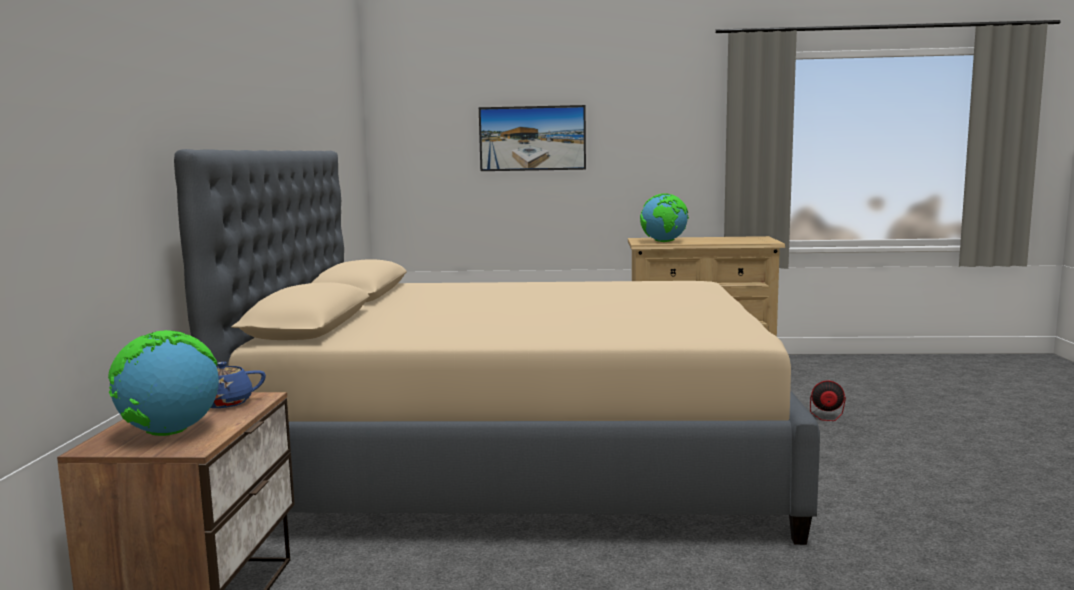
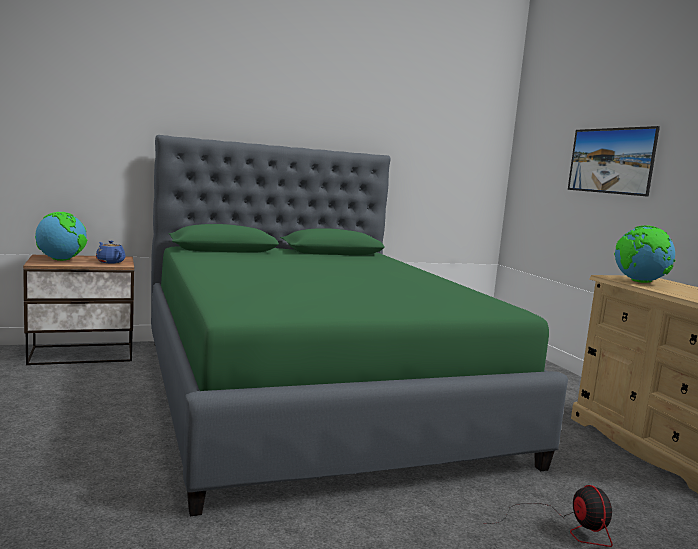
camera: 65 degrees right, 0 degrees up
(519, 458) = (312, 394): beige bed -> green bed

